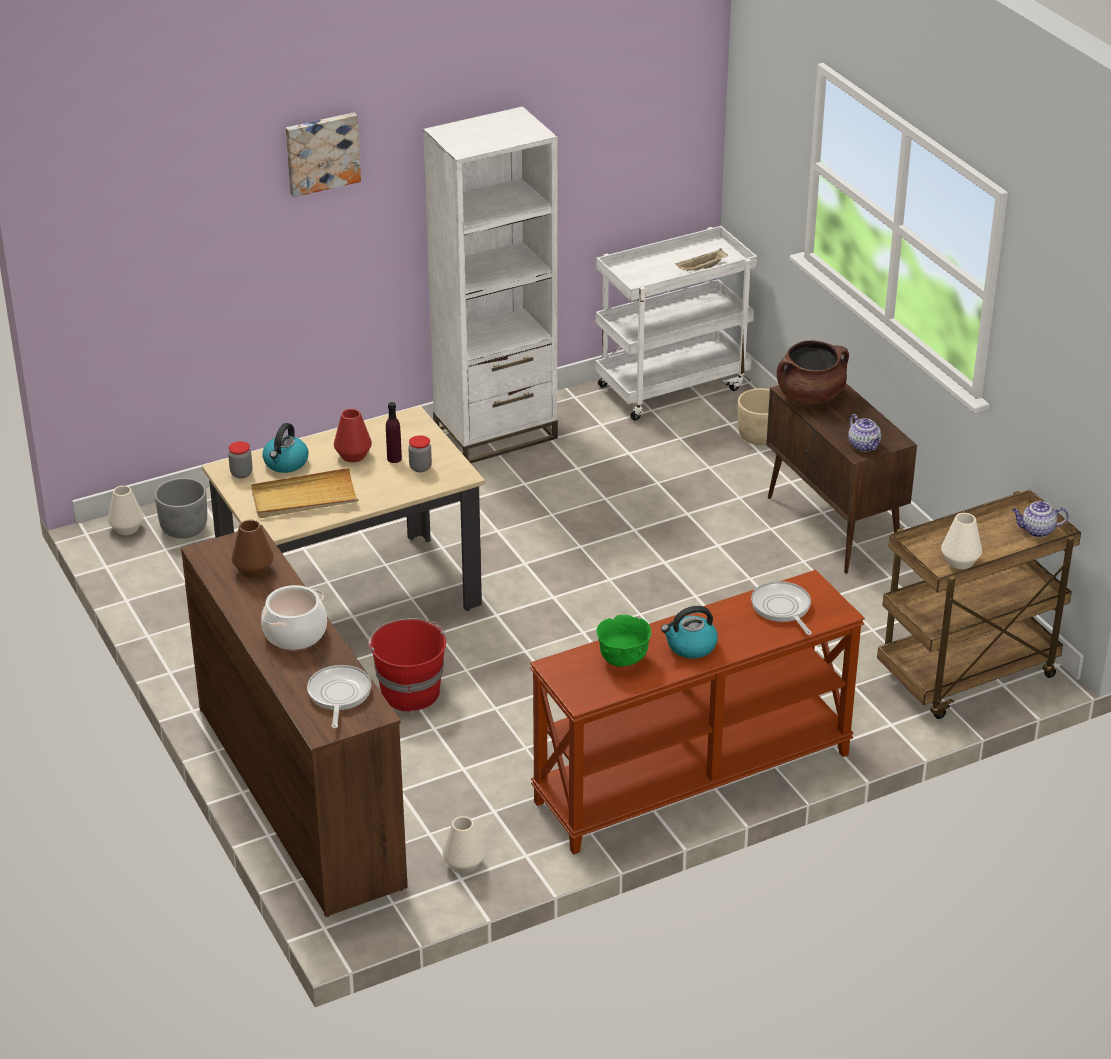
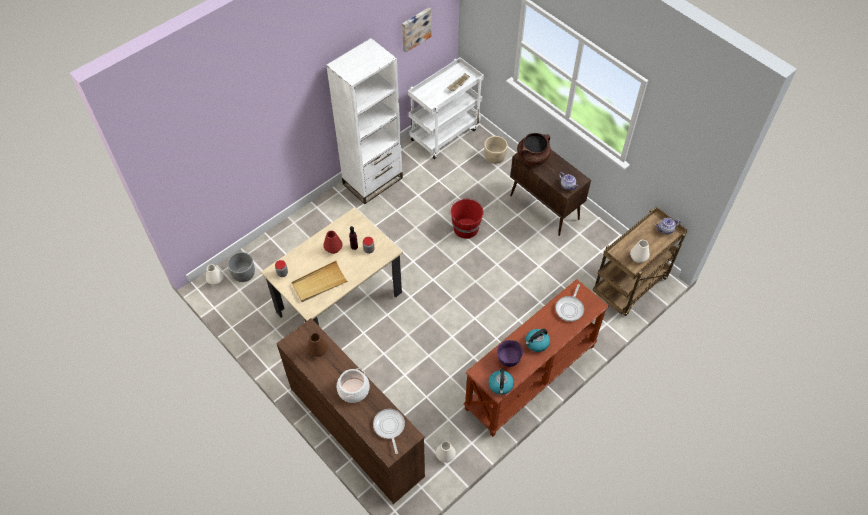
camera: 15 degrees left, 20 degrees up
(286, 463) = (302, 261): kettle -> kettle (501, 385)
(322, 153) = (278, 91): picture -> picture (415, 29)
(409, 691) = (386, 354): red bucket -> red bucket (465, 228)
(623, 659) = (508, 359): green bowl -> purple bowl
(782, 608) = (570, 308): frying pan -> frying pan turned 120 degrees counterclockwise

